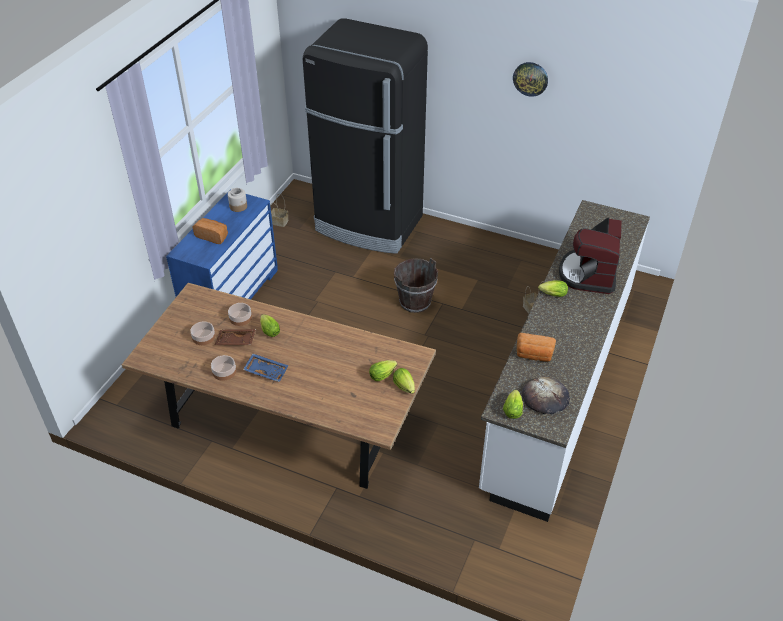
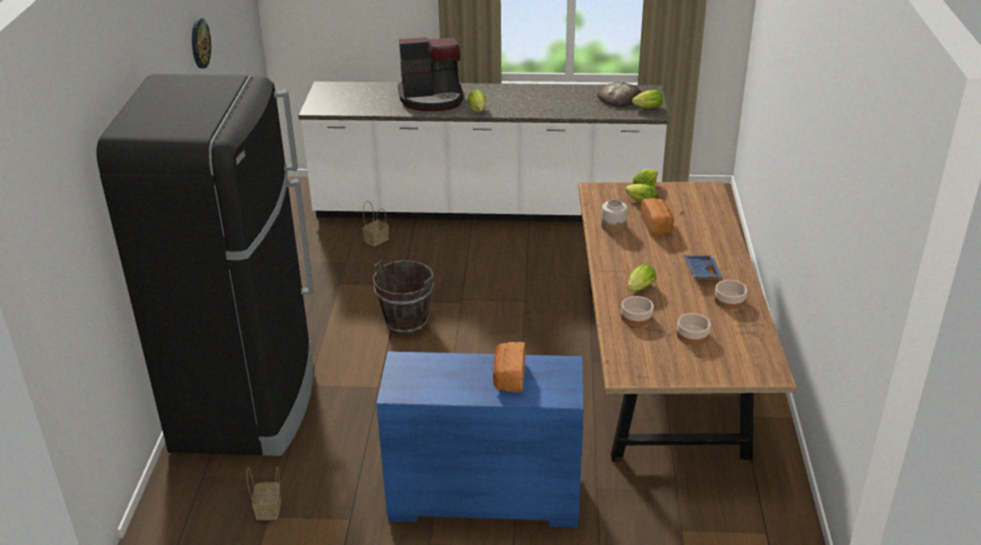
camera: 110 degrees left, 10 degrees down
(236, 341) = (677, 307): brown tray -> none
(238, 206) = (420, 376): jar -> jar (613, 226)
(534, 355) = (571, 108): bread -> bread (657, 226)

